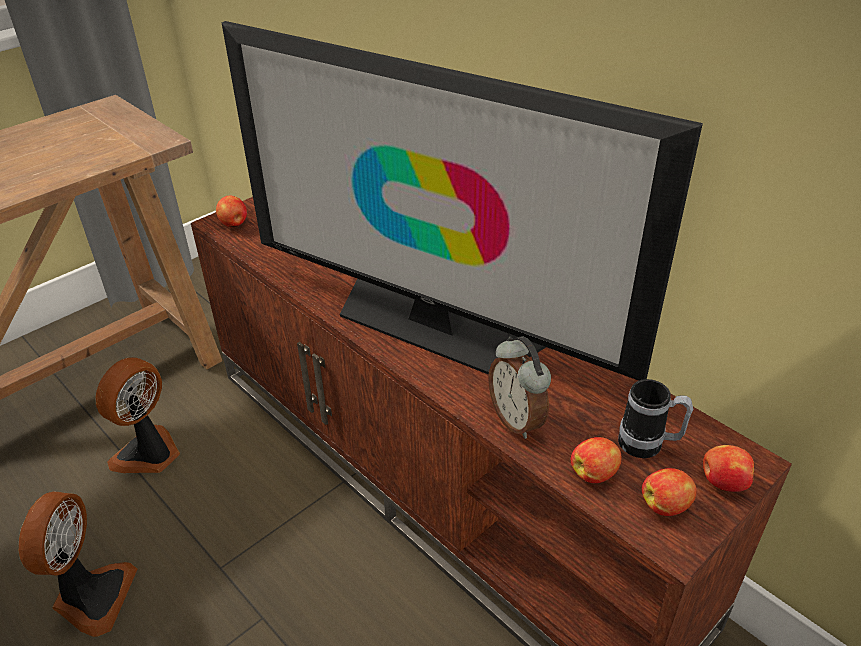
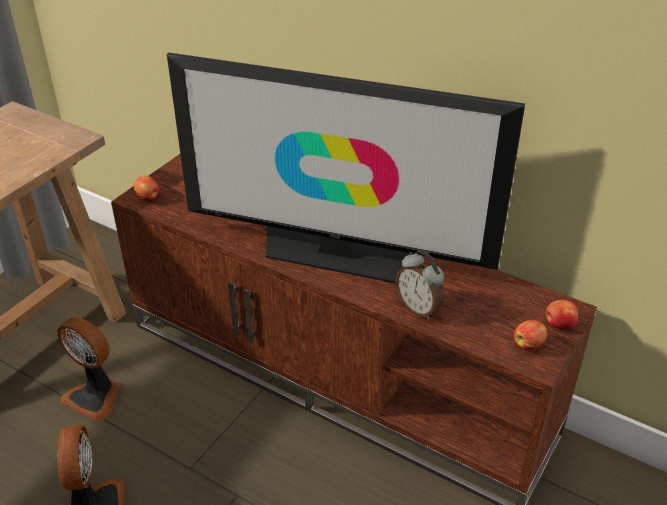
camera: 15 degrees left, 0 degrees up
(149, 454) = (95, 397): fan -> fan turned 75 degrees counterclockwise
(594, 473) = (479, 333): apple -> none
(648, 446) = (507, 310): mug -> none

